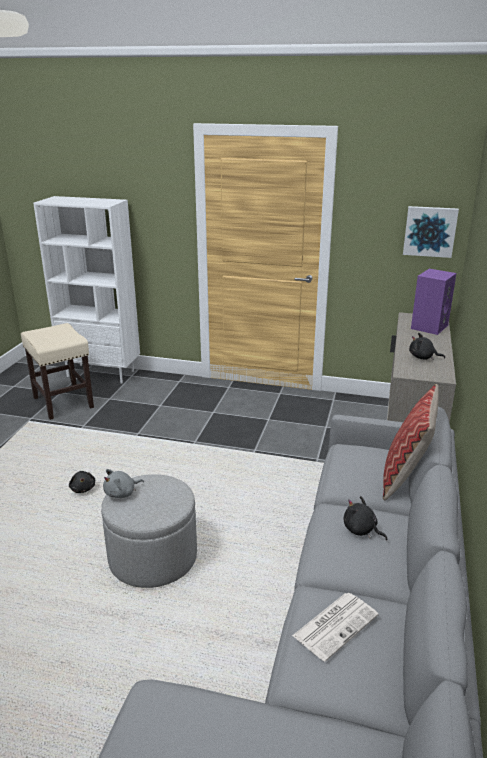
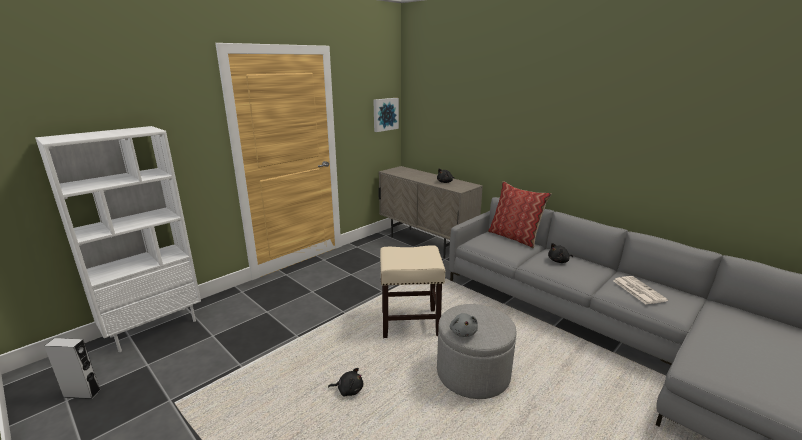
camera: 60 degrees left, 5 degrees down
(22, 387) = (82, 393): none -> grey speaker
(63, 402) = (174, 367): beige stool -> beige stool (410, 323)
(429, 326) = (408, 171): purple speaker -> none

